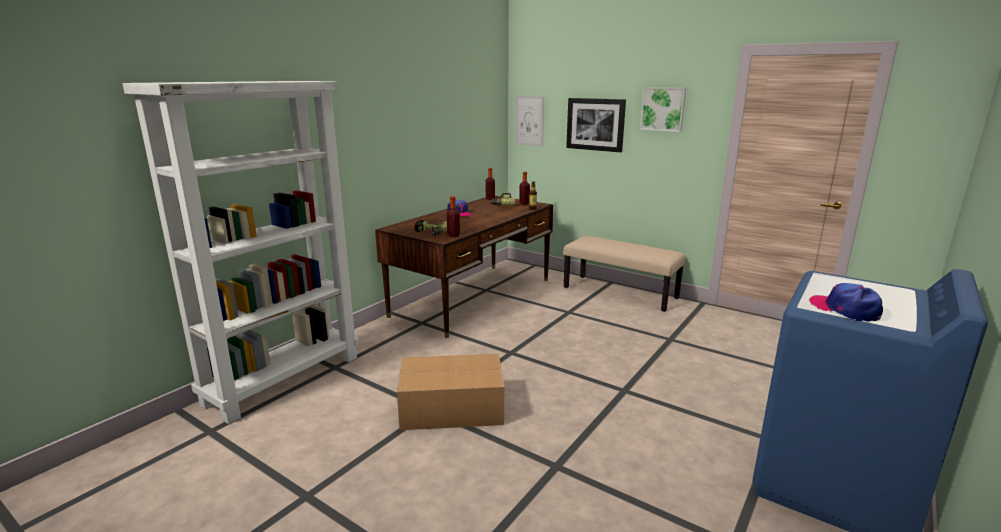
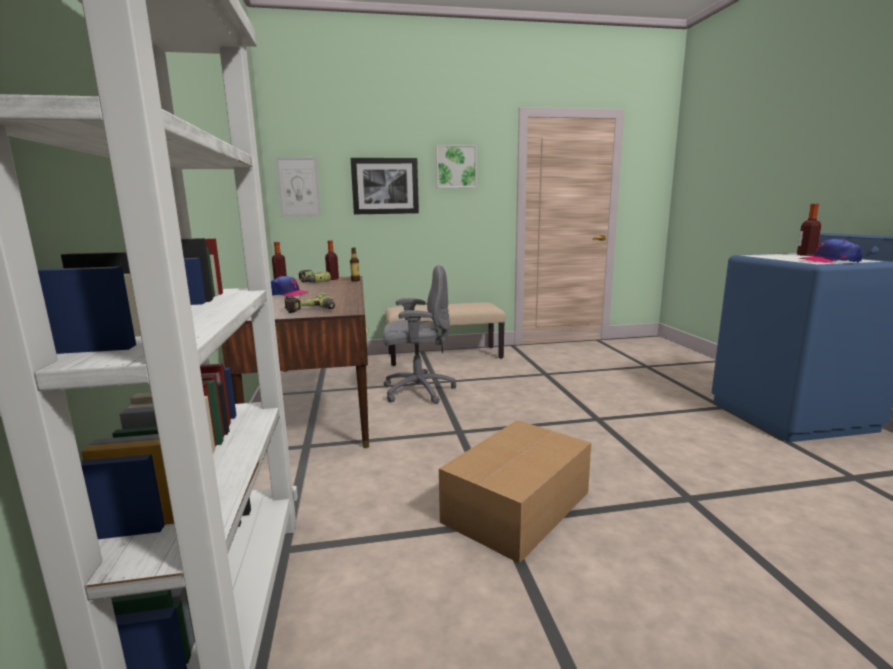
camera: 45 degrees left, 5 degrees down
(453, 235) = (349, 307): bottle -> bottle (806, 255)
(542, 313) = (417, 391): none -> grey office chair

